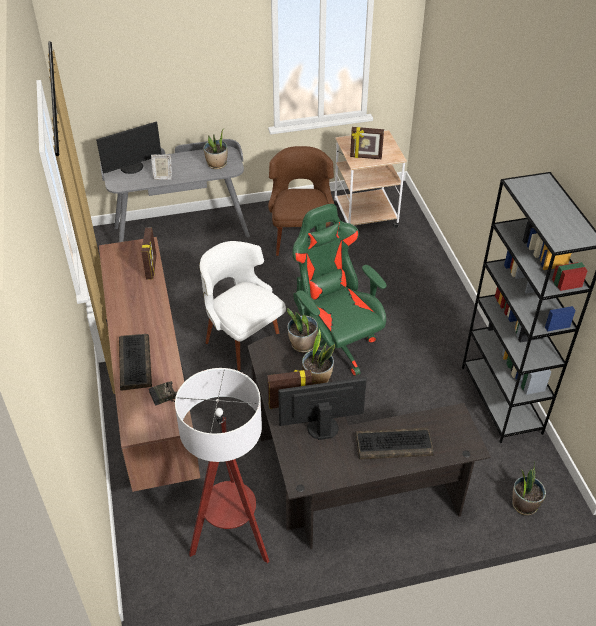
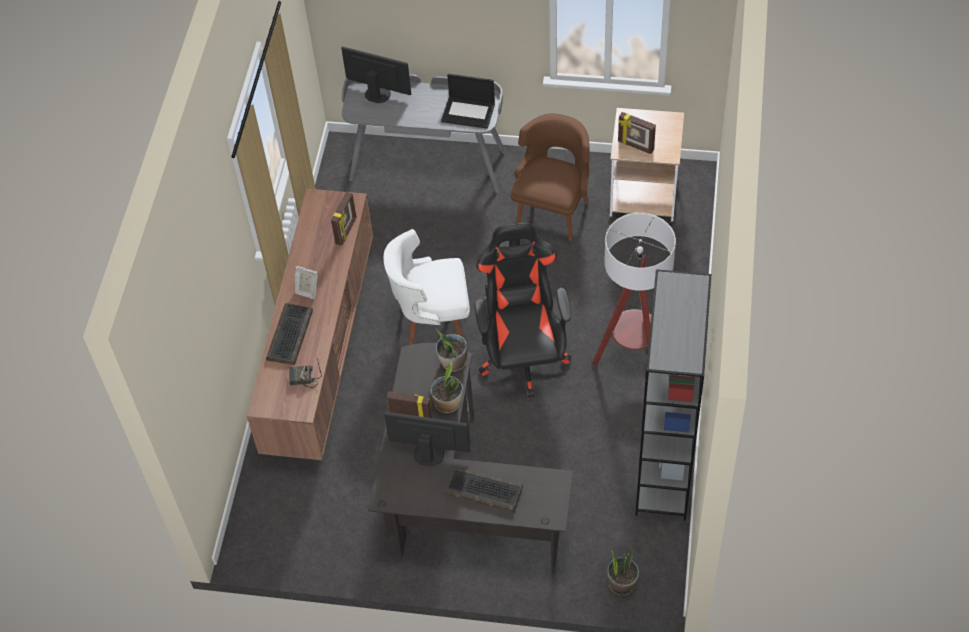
camera: 25 degrees right, 10 degrees up
(132, 168) = (378, 93): monitor -> monitor turned 150 degrees counterclockwise
(162, 176) = (404, 114): picture frame -> picture frame (307, 290)
(217, 164) = (469, 112): potted plant -> laptop
(232, 538) = (336, 524): floor lamp -> floor lamp (633, 361)
(243, 343) = (433, 325): white chair -> white chair turned 75 degrees counterclockwise
(336, 350) = (524, 361): green office chair -> black office chair

